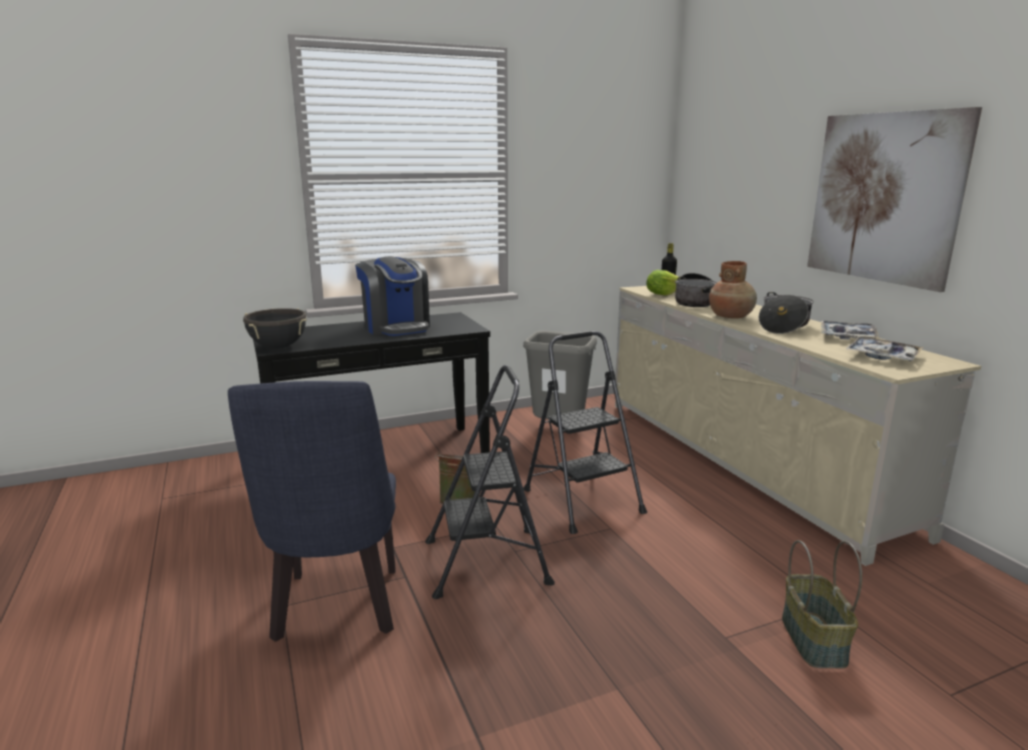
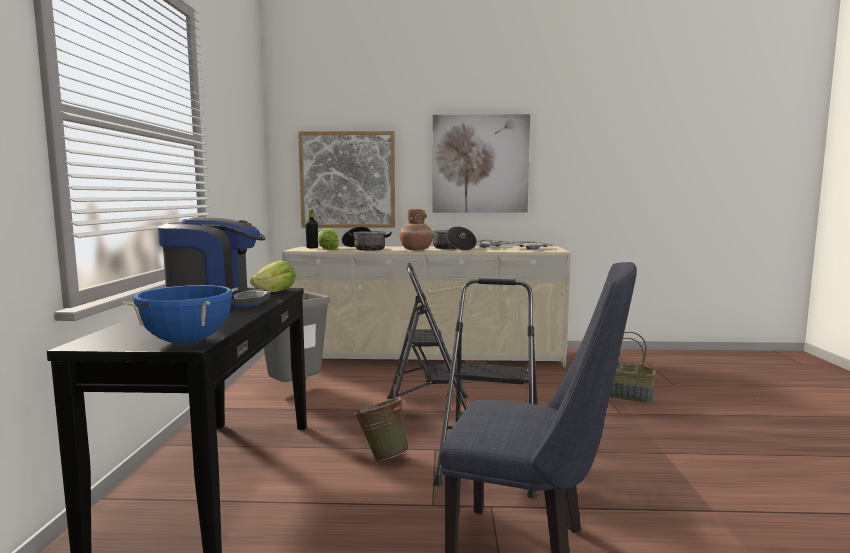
camera: 65 degrees left, 10 degrees down
(278, 347) = (187, 342): black cooking pot -> blue cooking pot
(458, 329) = (276, 292): none -> lettuce
(730, 208) = (347, 180): none -> picture

